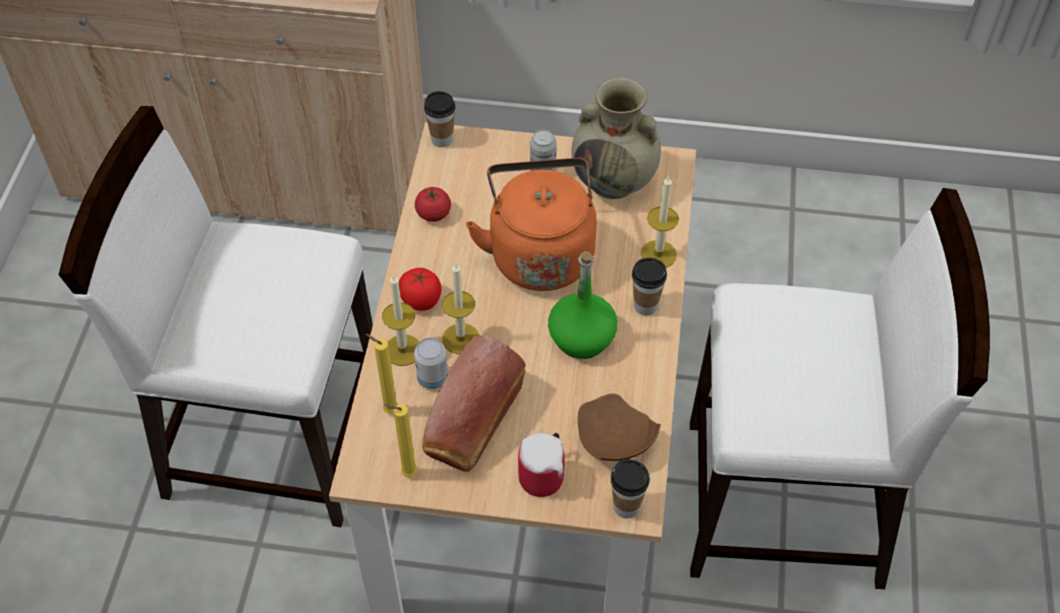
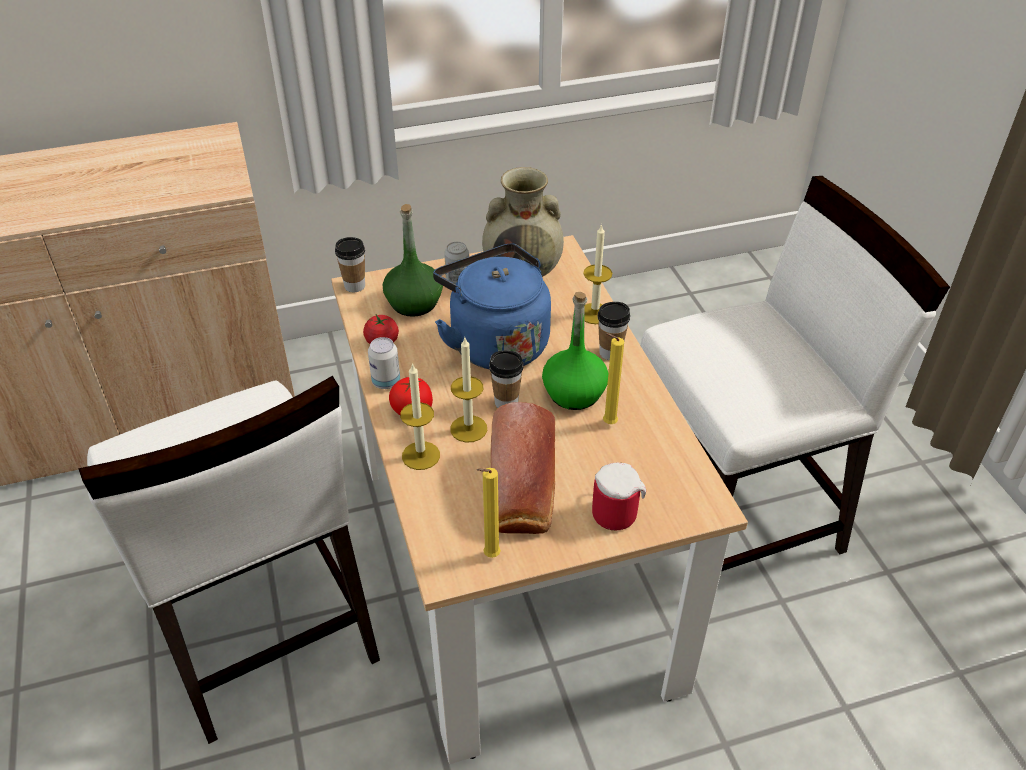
camera: 25 degrees left, 10 degrees down
(273, 436) = (263, 632): white chair -> white chair turned 105 degrees counterclockwise
(388, 409) = (437, 508): yellow candle -> yellow candle (607, 423)
(432, 378) = (463, 469): can -> can (386, 382)
(487, 179) = (414, 303): none -> green bottle
(540, 253) = (495, 342): orange kettle -> blue kettle
(614, 440) = (655, 461): brown plate -> none
(626, 506) = (702, 509): cup -> cup (506, 403)

